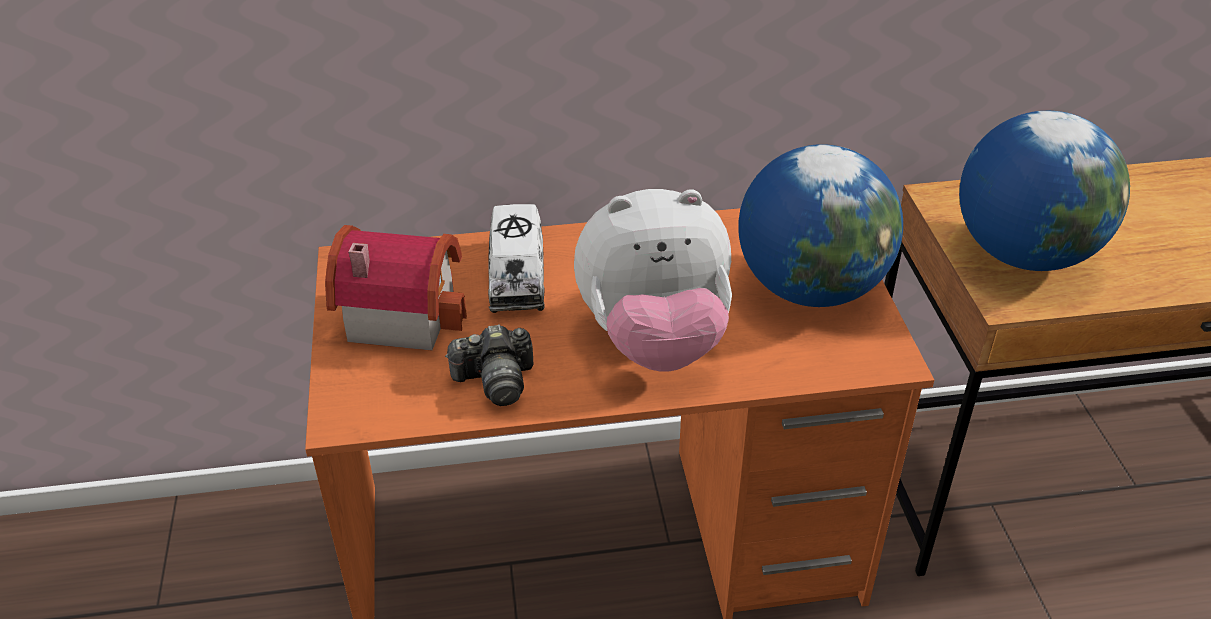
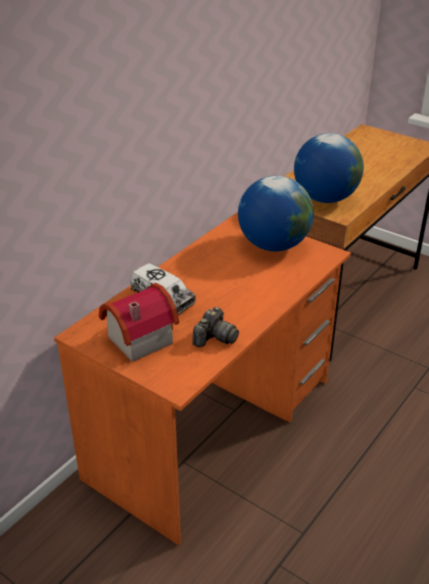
camera: 45 degrees left, 5 degrees down
(654, 341) = (249, 291): plush toy -> none

